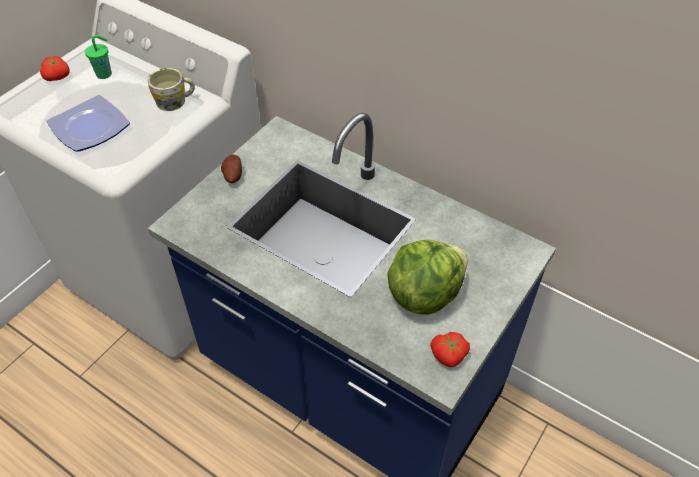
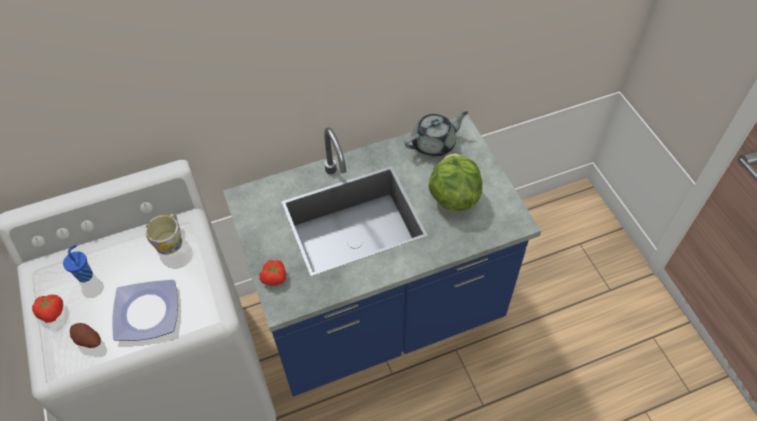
camera: 55 degrees left, 5 degrees up
(105, 74) = (85, 275): green cup -> blue cup
(232, 176) = (262, 248): potato -> potato (88, 340)
(449, 356) = (506, 210): tomato -> tomato (275, 278)
(481, 239) = (434, 144): none -> grey teapot

